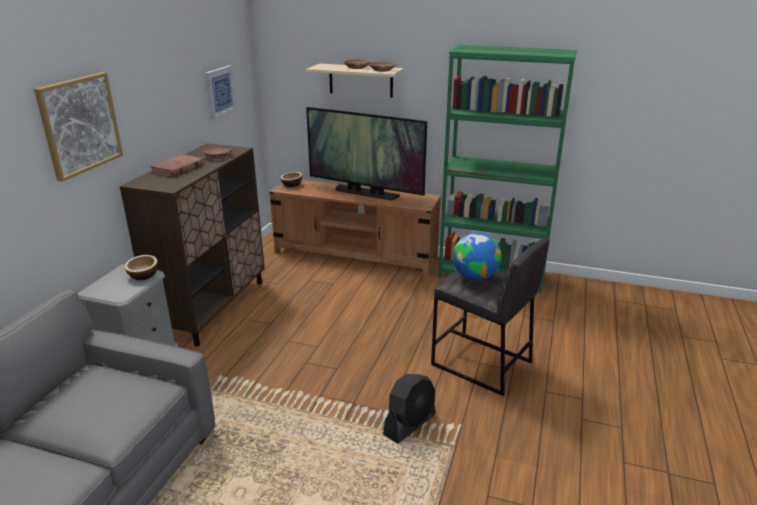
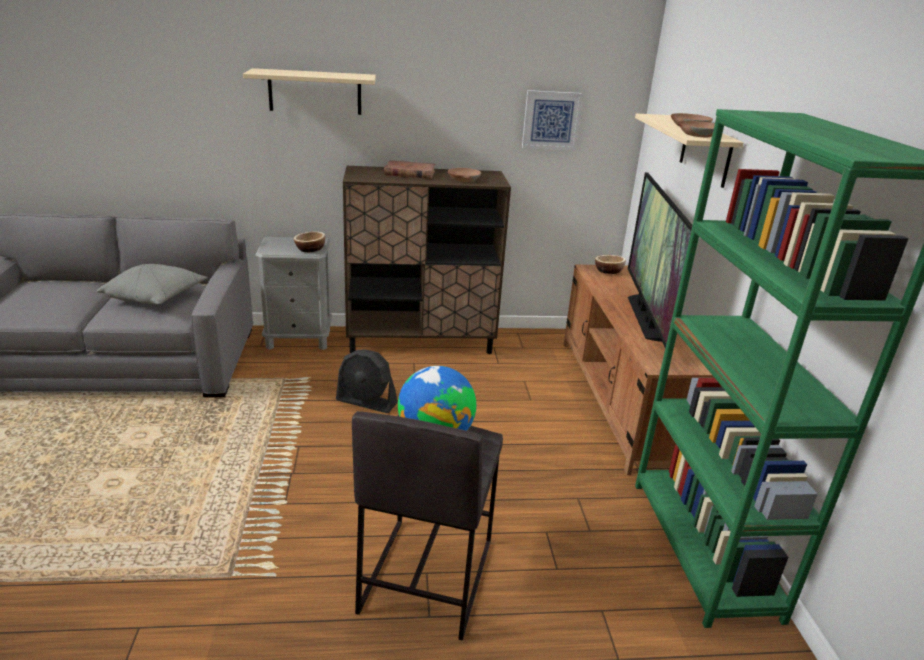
camera: 65 degrees right, 0 degrees up
(80, 125) = (315, 92): picture -> beige shelf
(95, 399) = (156, 297): none -> grey pillow
(410, 424) = (265, 527): black fan -> black fan (366, 402)

